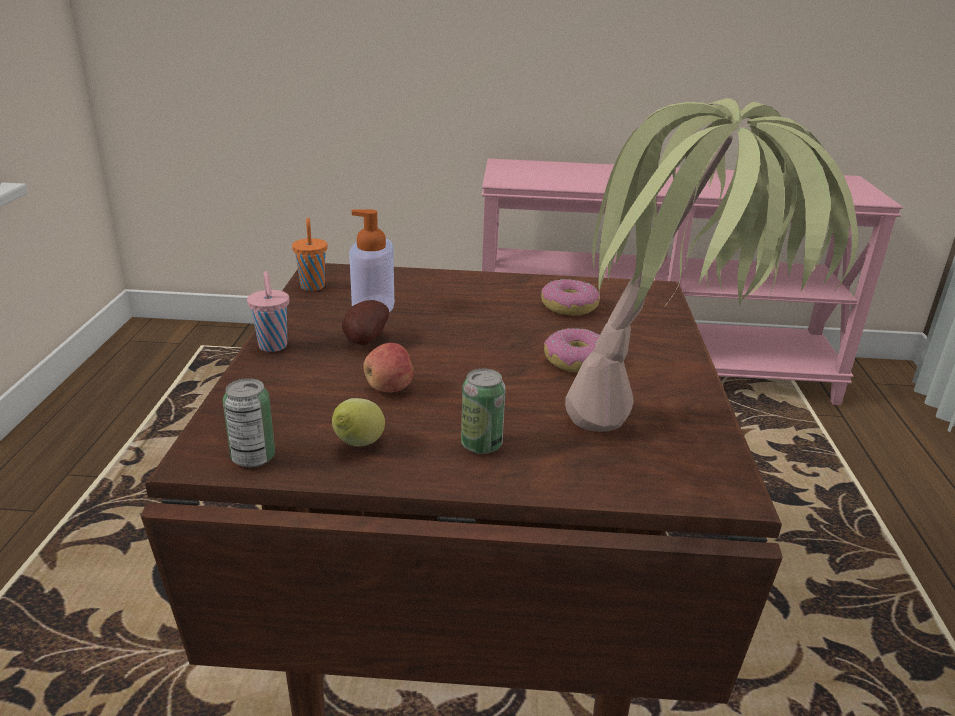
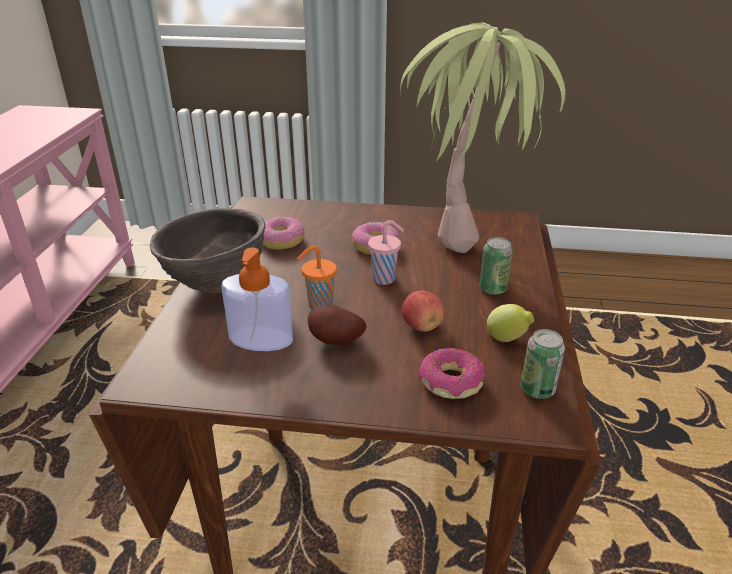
camera: 85 degrees left, 5 degrees up
(273, 347) = (344, 399): pink cup -> pink cup (385, 279)
(283, 402) = (450, 382): none -> donut
(312, 286) = (188, 384): orange cup -> orange cup (319, 306)
(466, 283) = (216, 285): none -> brown bowl

